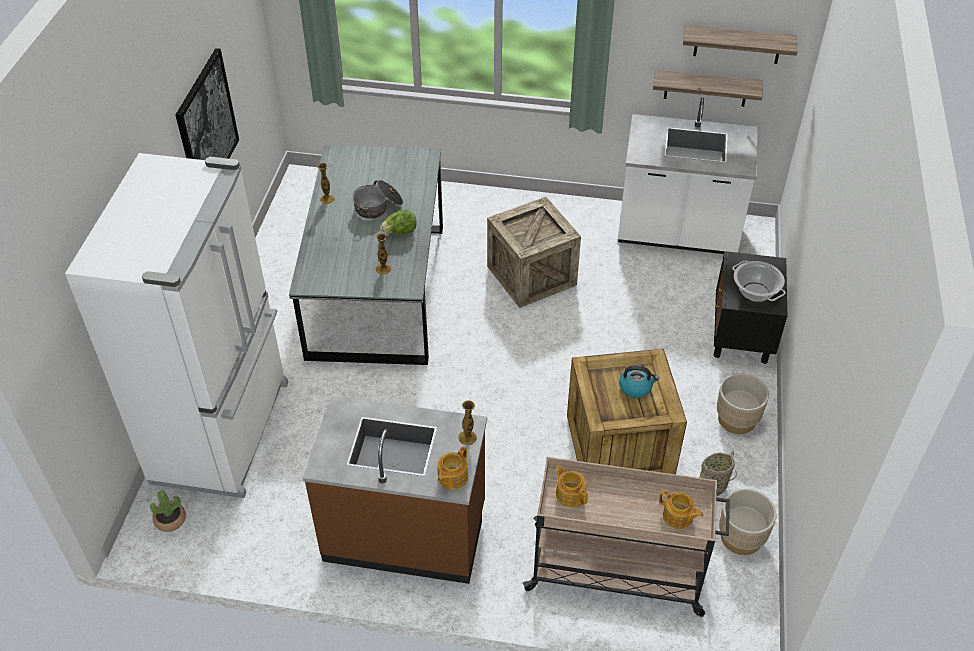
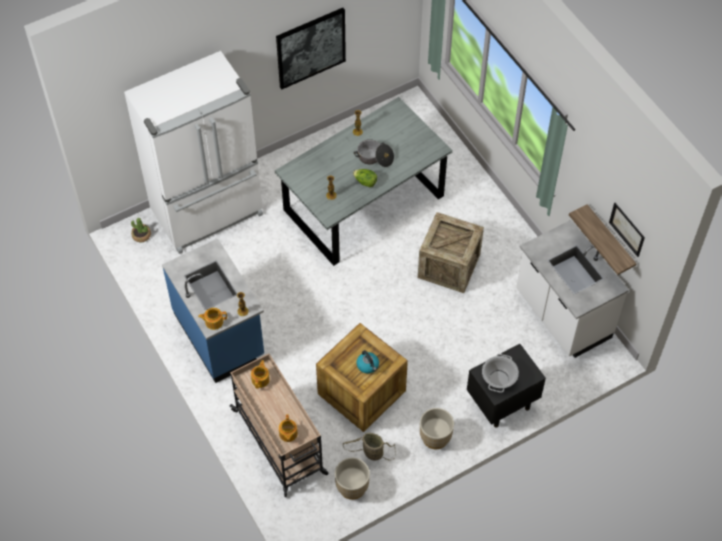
camera: 50 degrees right, 10 degrees up
(405, 532) = (220, 335): brown counter -> blue counter
(737, 44) = (627, 229): shelf -> picture

